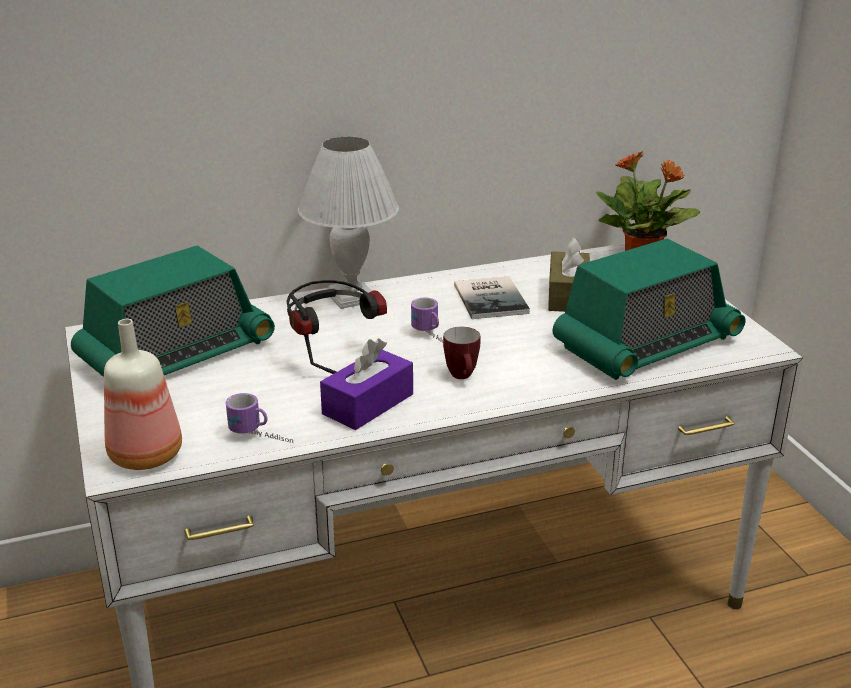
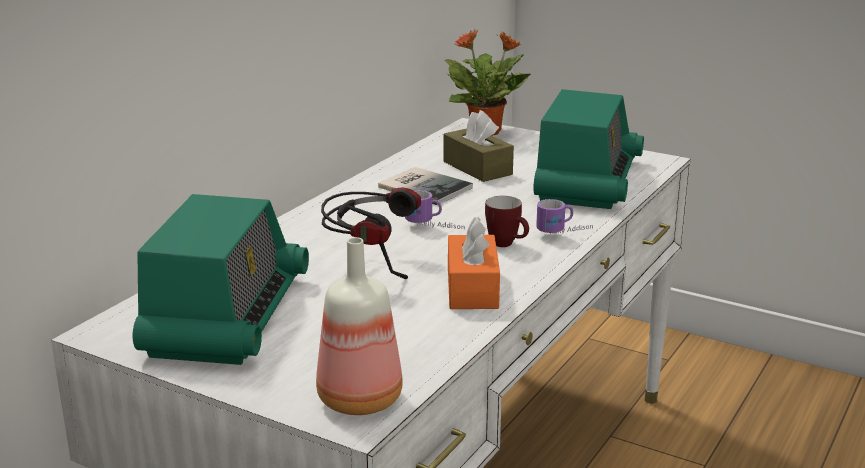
camera: 40 degrees left, 5 degrees down
(261, 438) = (434, 344): mug -> mug (565, 233)
(352, 297) = (308, 221): white table lamp -> none
(368, 404) = (472, 288): purple tissue box -> orange tissue box

